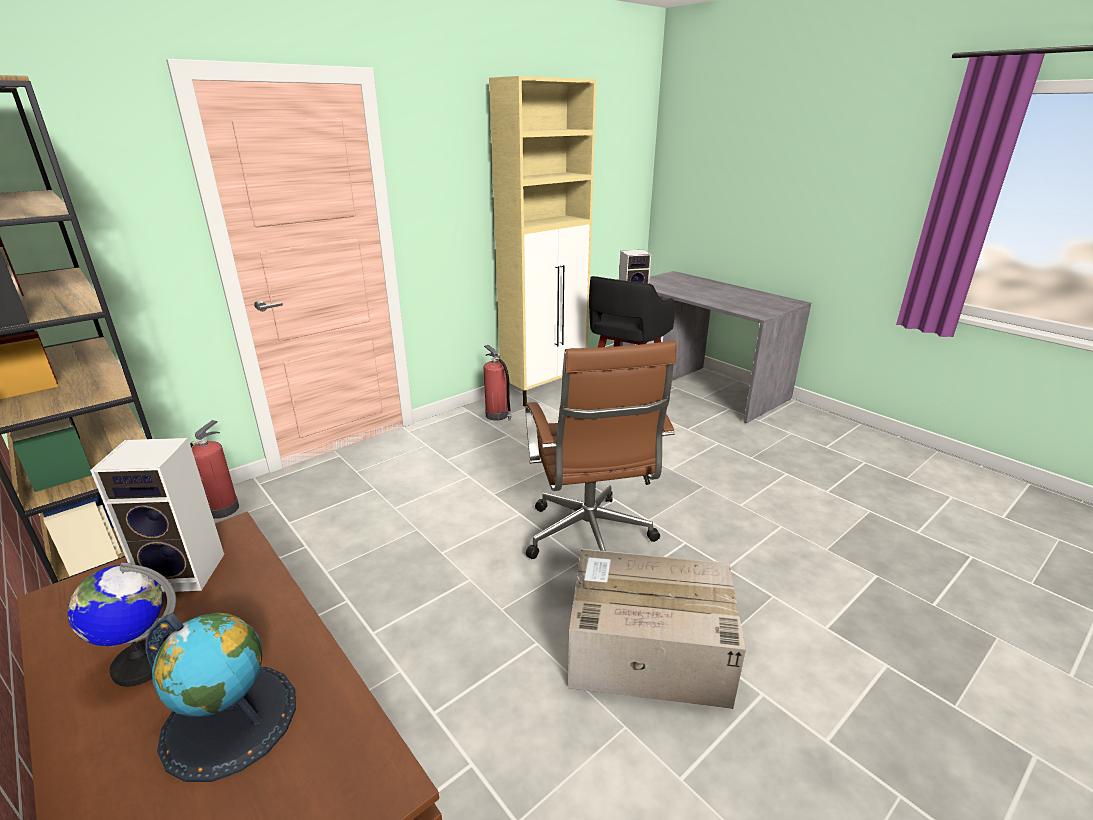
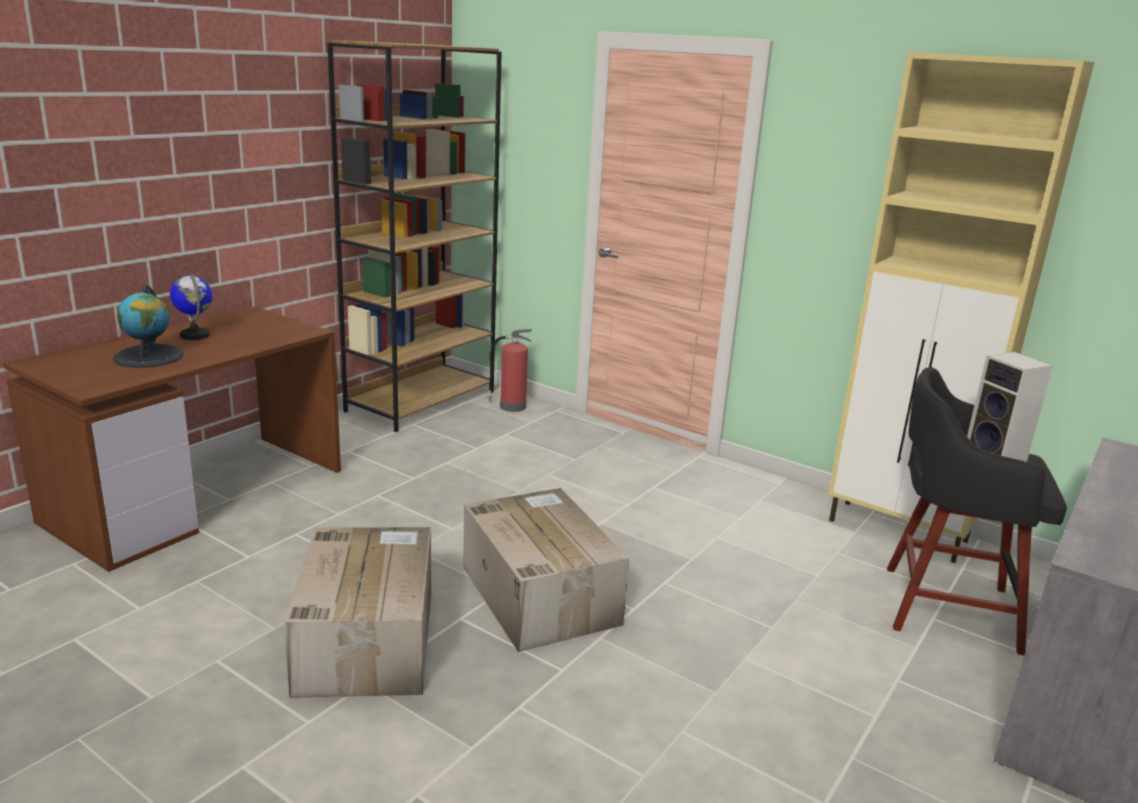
camera: 75 degrees right, 5 degrees down
(187, 571) = (270, 330): speaker -> none
(497, 415) = (784, 504): fire extinguisher -> none
(590, 540) = (538, 594): brown office chair -> cardboard box

